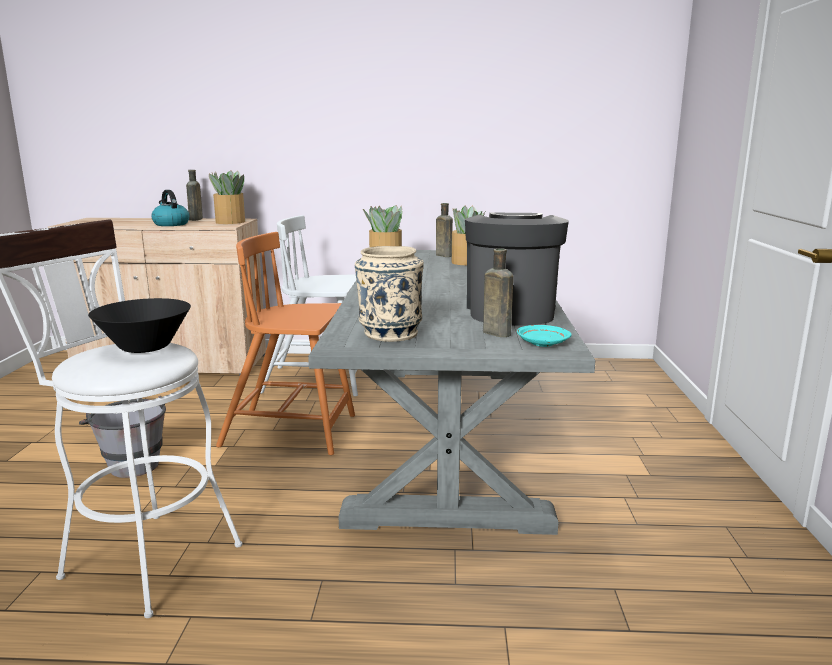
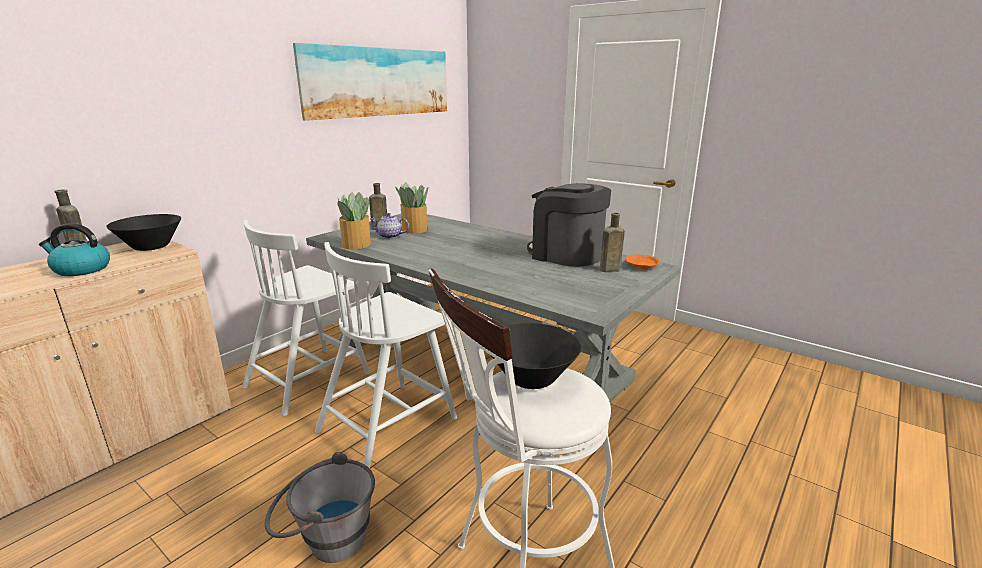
camera: 55 degrees left, 5 degrees up
(229, 222) = (151, 247): potted plant -> black bowl
(292, 431) = (389, 423): orange chair -> white chair
(389, 334) = (579, 293): beige vase -> none
(428, 261) = (390, 236): none -> teapot
(514, 94) = (378, 82): none -> picture
(542, 343) = (641, 267): turquoise plate -> orange plate

